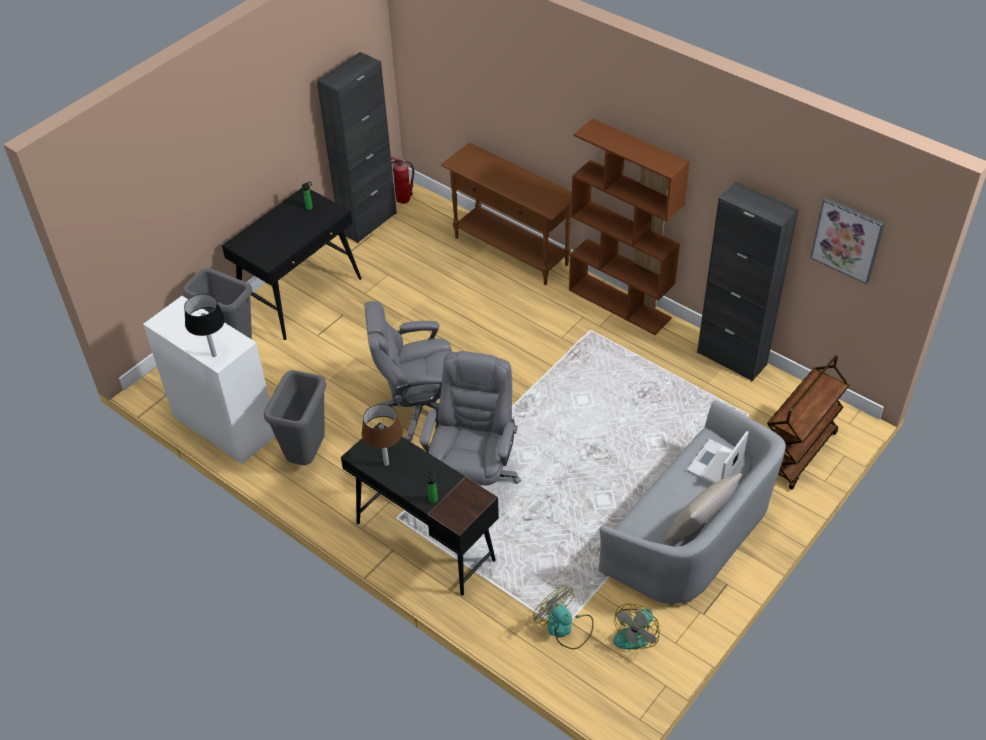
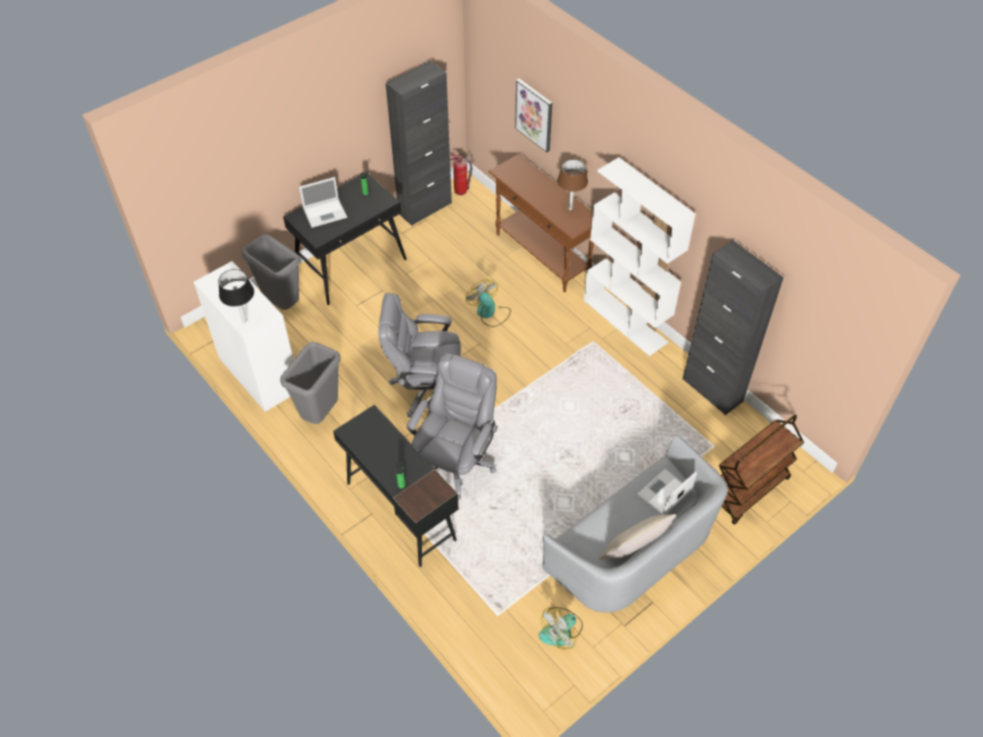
camera: 10 degrees right, 5 degrees up
(269, 234) = (325, 212): none -> laptop
(386, 464) = (370, 444): brown table lamp -> brown table lamp (570, 208)
(565, 628) = (500, 614): fan -> fan (489, 313)
(620, 304) = (626, 321): brown bookcase -> white bookcase
(847, 239) = (822, 313): picture -> picture (534, 115)

